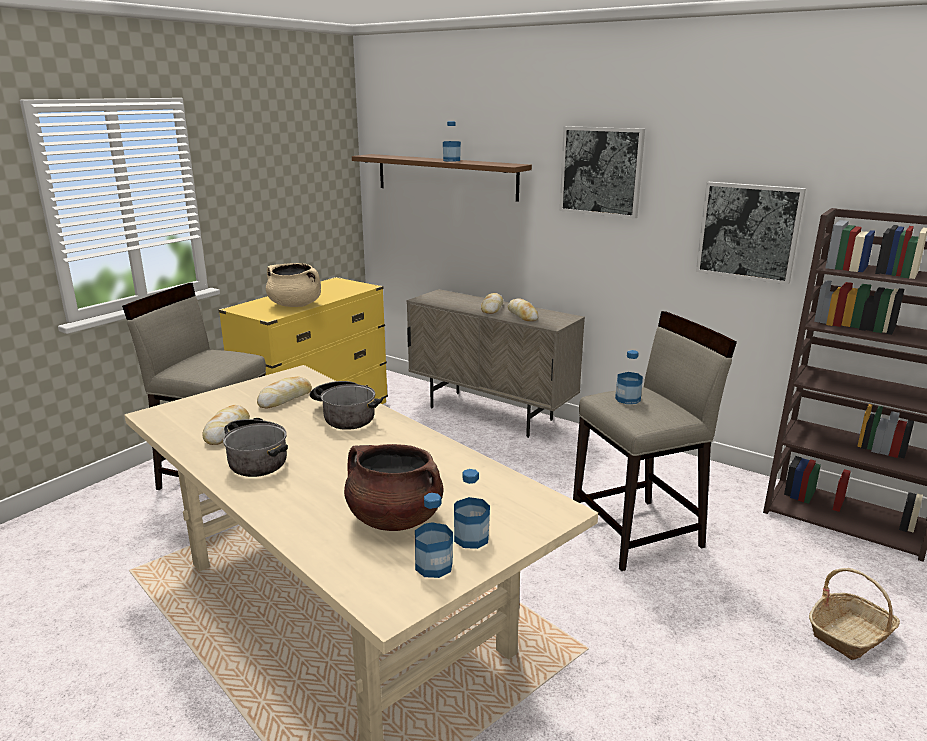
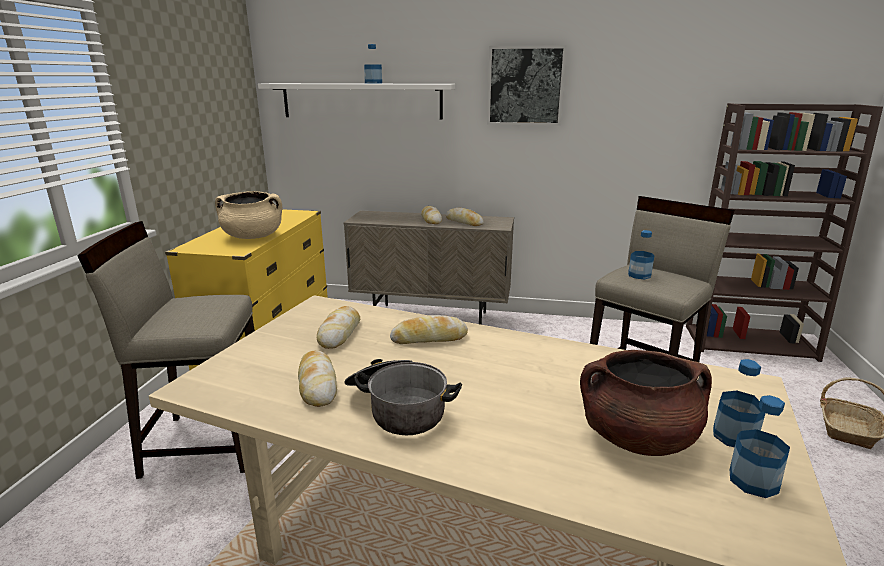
camera: 25 degrees left, 0 degrees up
(345, 416) = (429, 338): cooking pot -> bread
(445, 176) = (361, 101): brown shelf -> white shelf
(748, 231) = (658, 128): picture -> none

